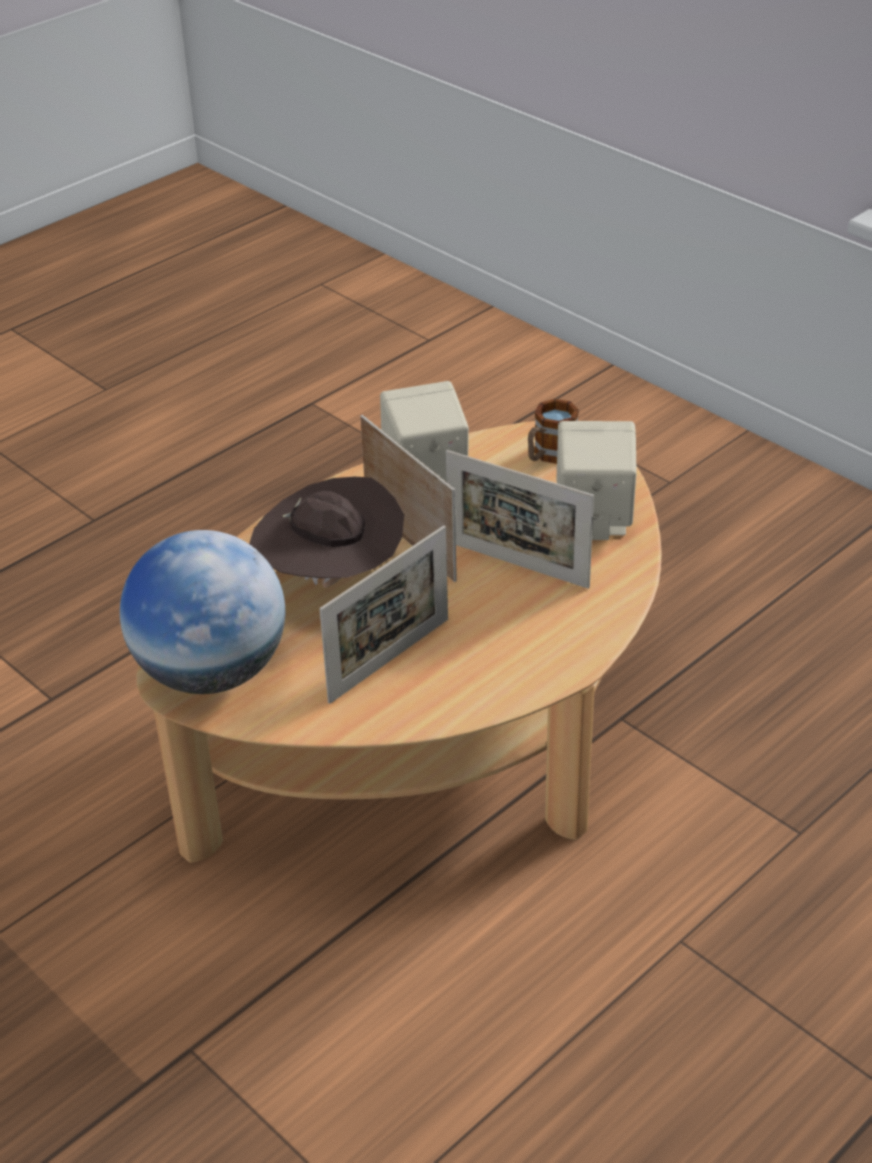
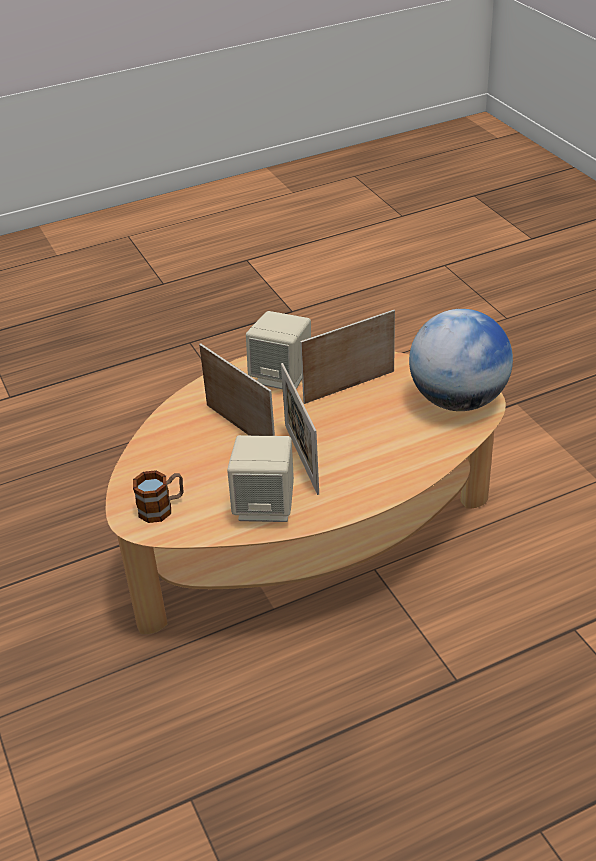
camera: 160 degrees left, 0 degrees up
(332, 579) = (365, 443): brown hat -> none
(593, 519) = (170, 449): beige speaker -> beige speaker (282, 376)

